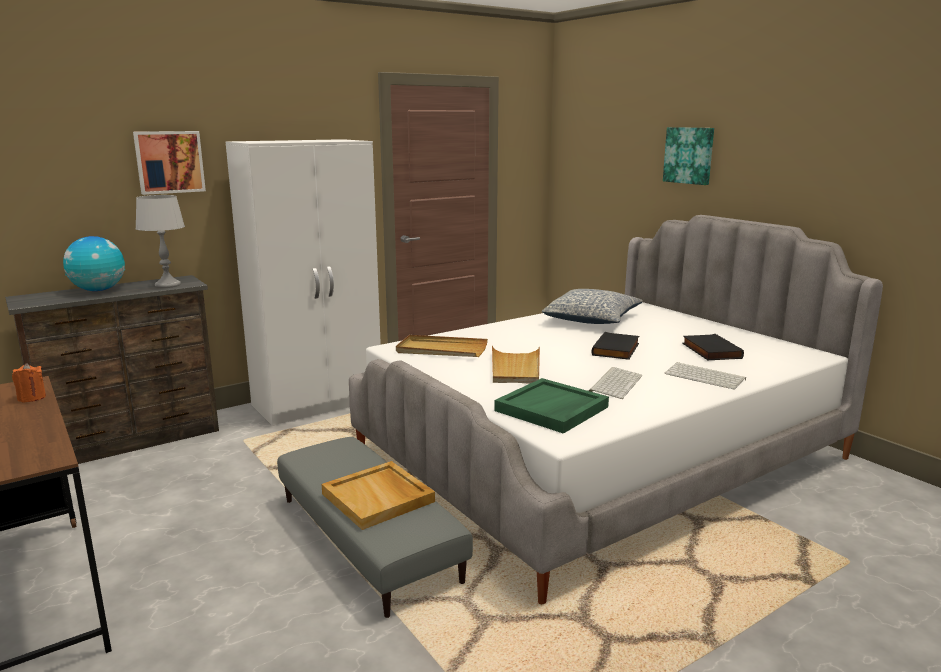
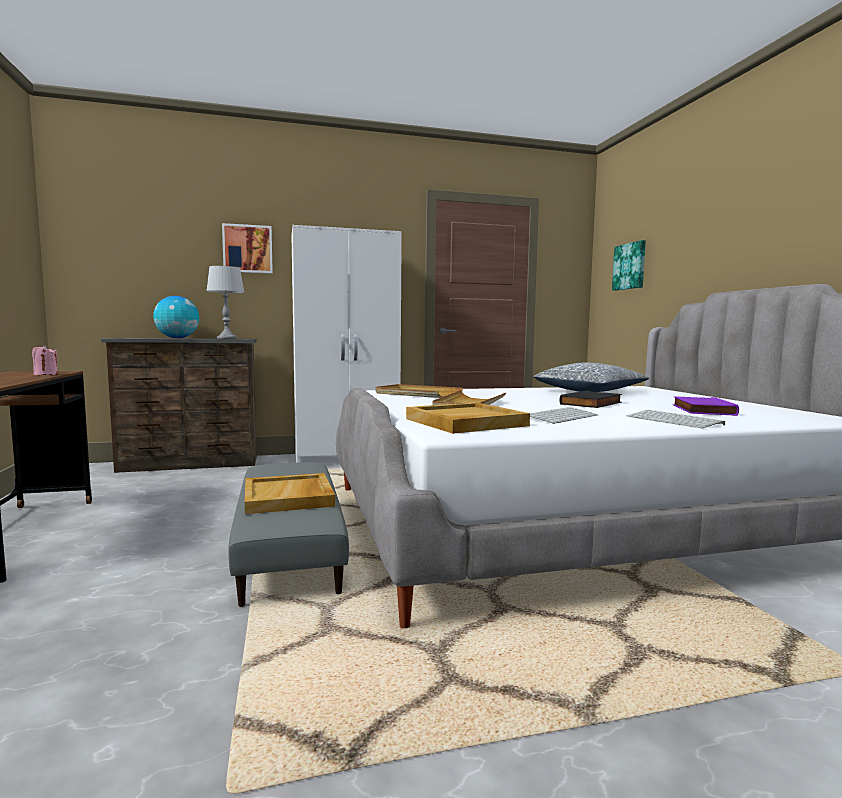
camera: 20 degrees right, 10 degrees down
(31, 398) = (46, 374): orange candle -> pink candle
(551, 409) = (465, 422): green tray -> beige tray
(689, 155) = (710, 238): picture -> picture (630, 266)
(710, 351) = (701, 410): black book -> purple book

